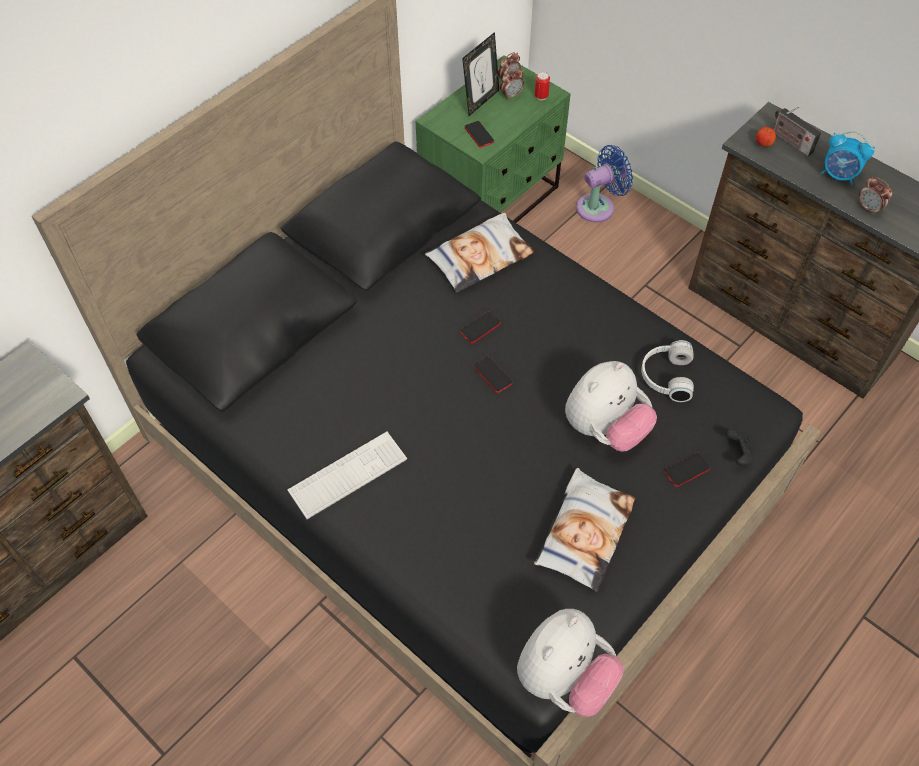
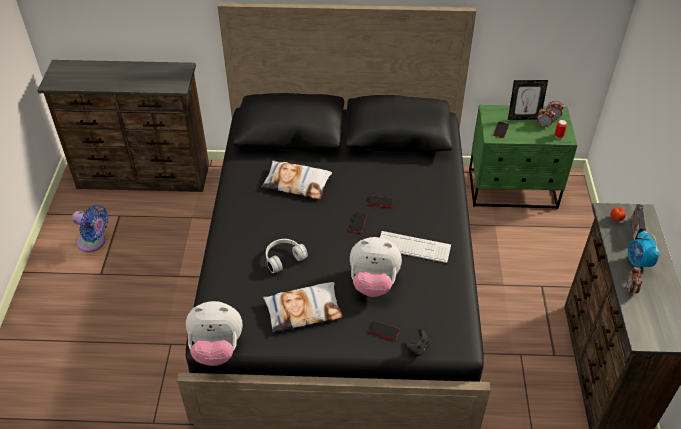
camera: 50 degrees right, 10 degrees down
(348, 475) = (249, 208): keyboard -> keyboard (413, 247)
(479, 257) = (422, 176): pillow -> pillow (297, 183)
(599, 207) = (568, 233): blue fan -> blue fan (94, 242)
(665, 376) = (433, 289): white headphones -> white headphones (283, 258)

